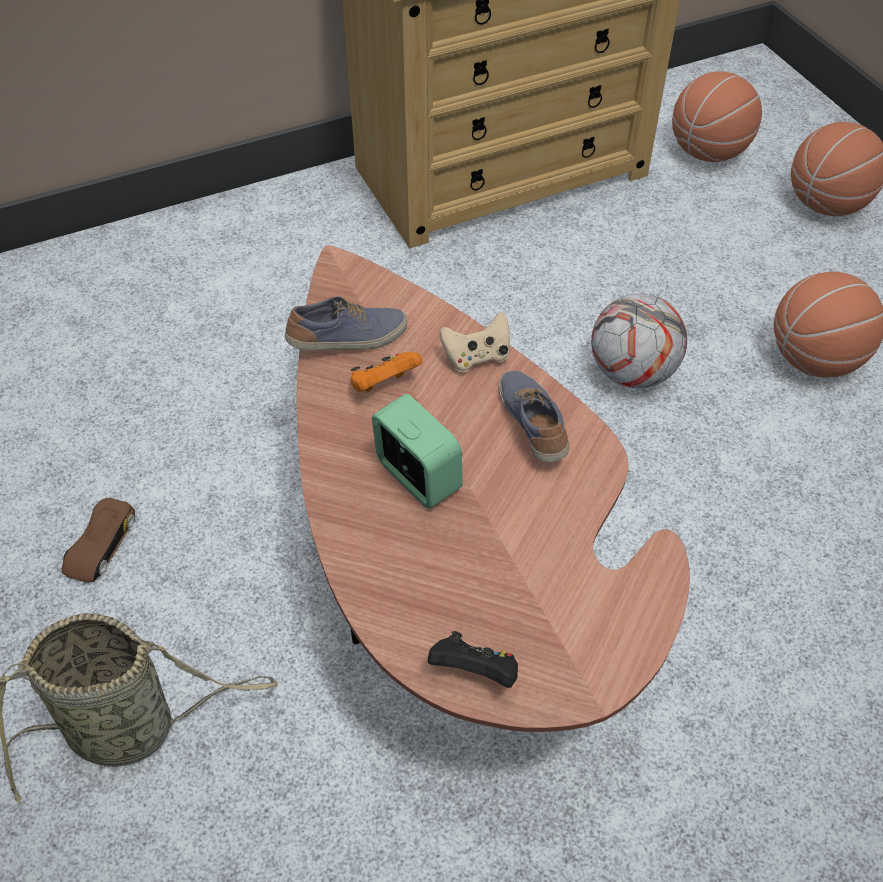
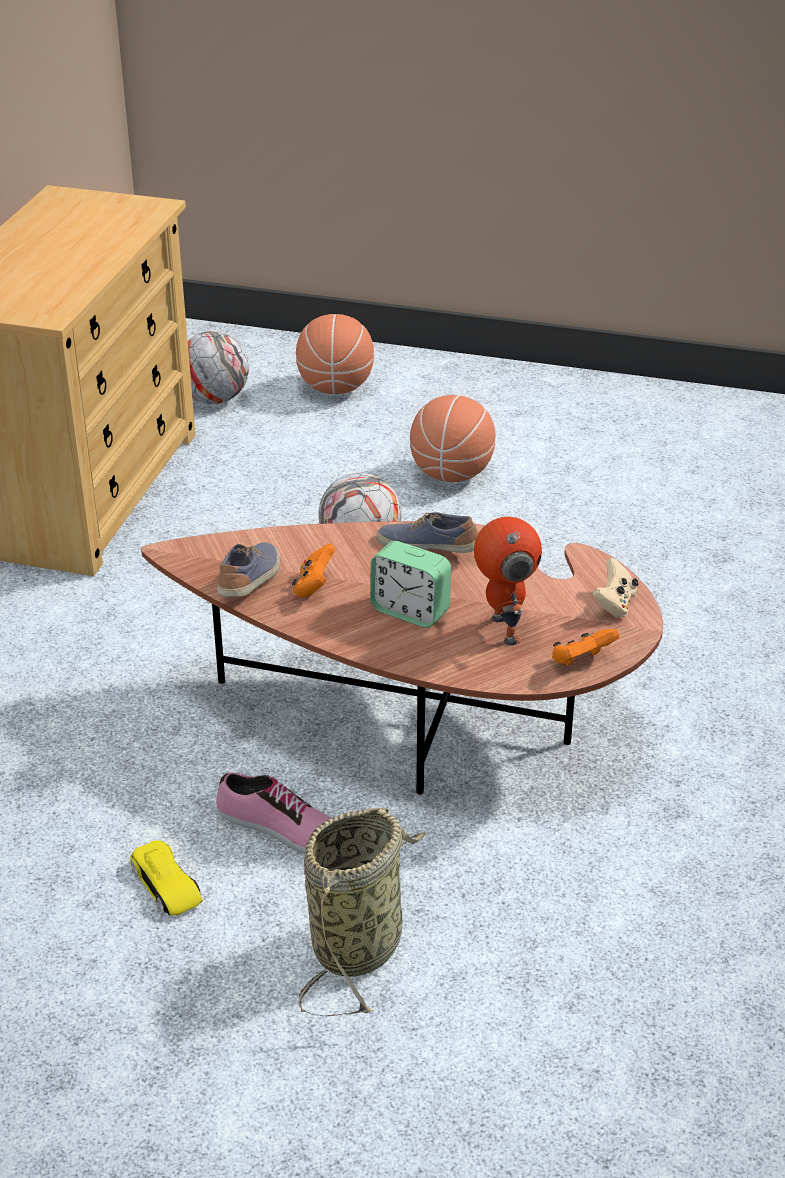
camera: 50 degrees left, 15 degrees down
(100, 545) = (167, 885): brown toy car -> yellow toy car
(224, 574) = (281, 829): none -> shoe
(417, 477) = (410, 611): alarm clock -> alarm clock turned 150 degrees counterclockwise
(461, 569) = (502, 630): none -> toy robot
(475, 672) = (581, 661): black game controller -> orange game controller
(476, 357) = (342, 539): beige game controller -> beige game controller (614, 604)
(708, 152) = (214, 399): basketball -> football

